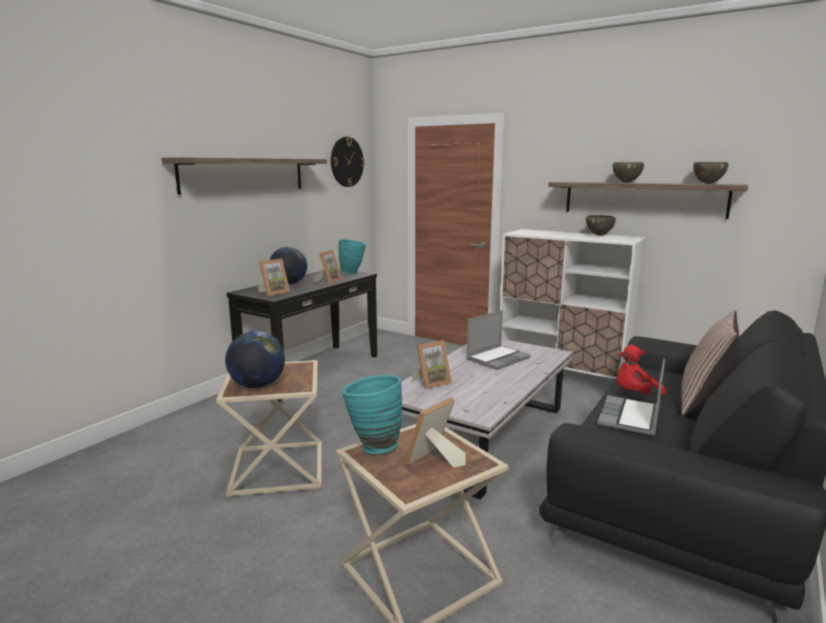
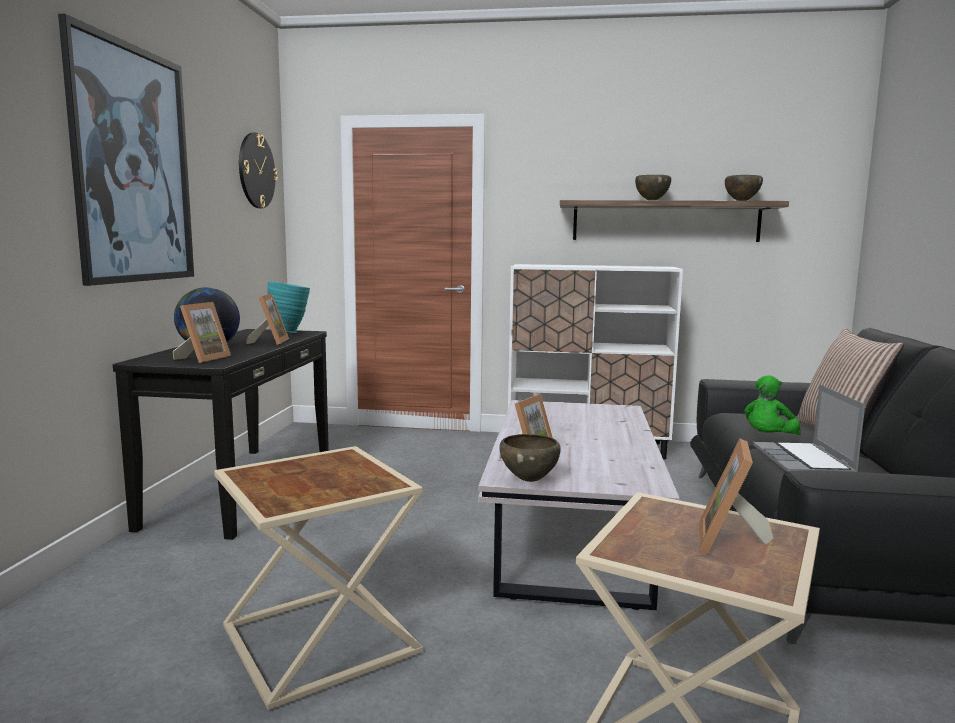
camera: 25 degrees left, 5 degrees down
(244, 175) = (133, 165): shelf -> picture
(257, 385) = (307, 492): globe -> none
(372, 446) = (621, 541): turquoise vase -> none
(497, 358) = (569, 422): laptop -> none
(599, 235) = (623, 266): brown bowl -> brown bowl (529, 480)
(634, 394) = (768, 438): red plush toy -> green plush toy

